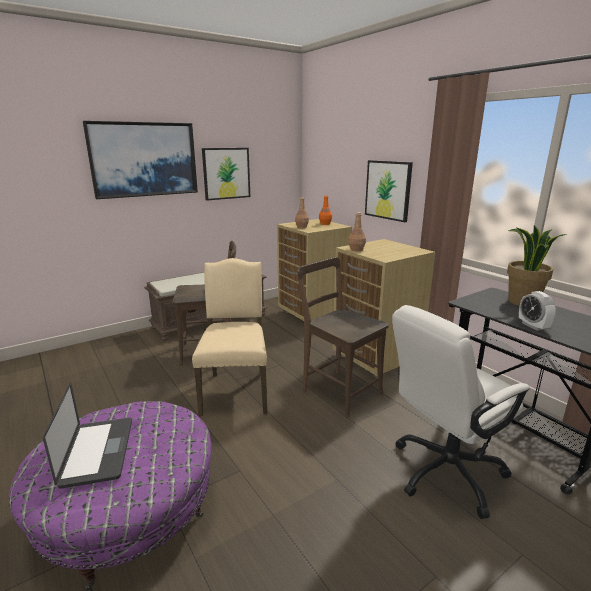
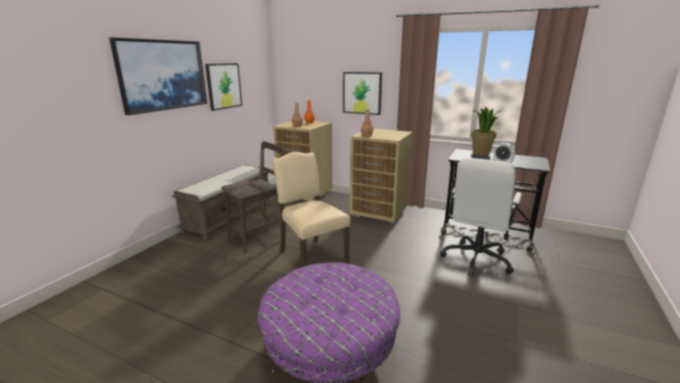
camera: 30 degrees left, 0 degrees up
(98, 452) = (322, 301): laptop -> none
(338, 390) = (377, 237): brown chair -> none

